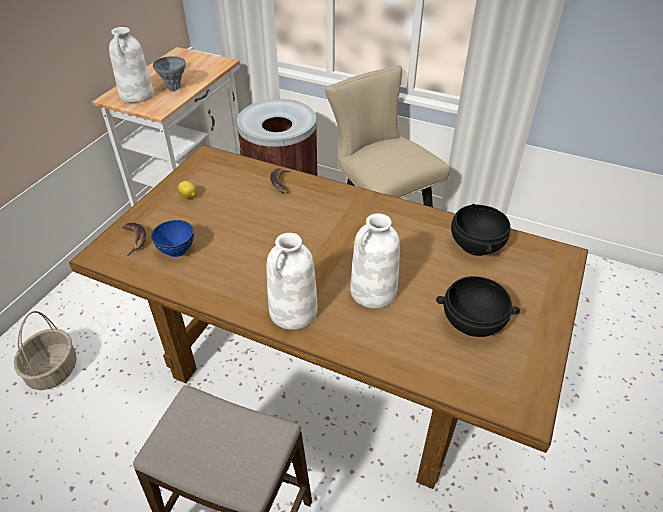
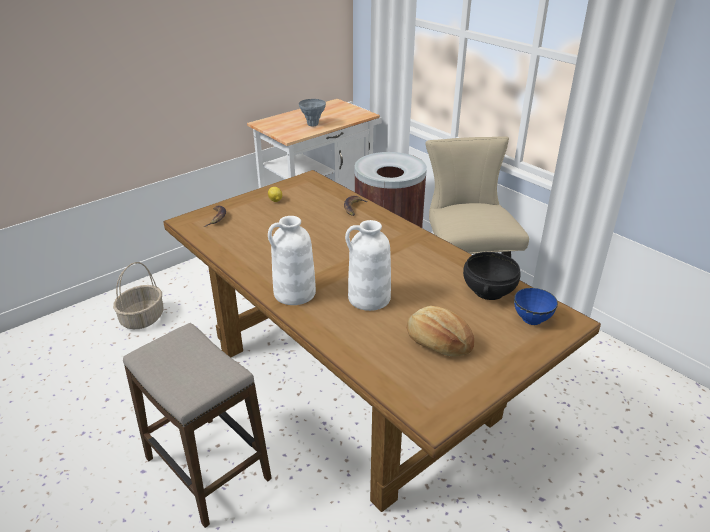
camera: 25 degrees right, 10 degrees down
(137, 95) = (282, 124): white vase -> none
(176, 250) = (240, 232): blue bowl -> blue bowl (531, 319)
(473, 322) = (438, 343): black bowl -> bread

